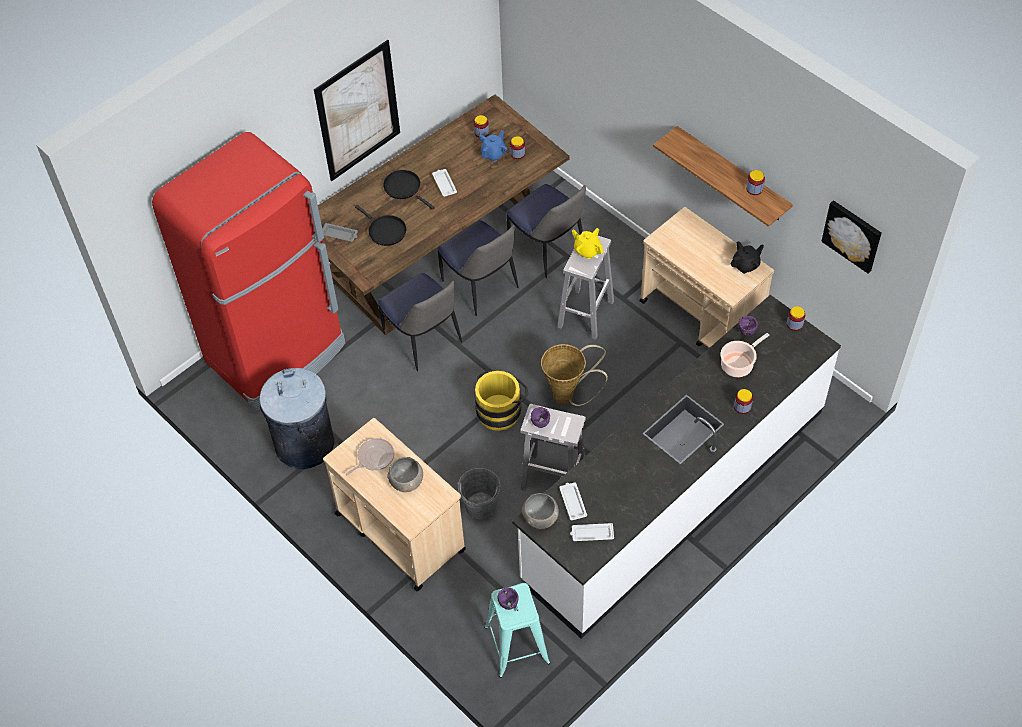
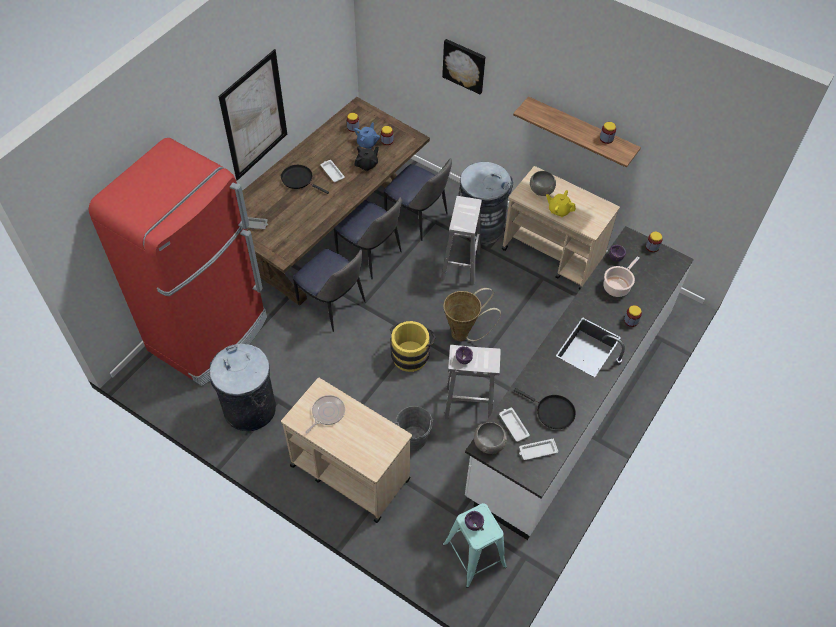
camera: 15 degrees left, 0 degrees up
(385, 231) = (291, 216): black frying pan -> black frying pan (552, 412)
(407, 481) = (361, 429): grey bowl -> grey bowl (541, 190)
(587, 250) = (464, 211): yellow teapot -> yellow teapot (559, 210)
(622, 270) = (481, 226): none -> grey trash can
(746, 265) = (596, 205): black teapot -> black teapot (367, 165)
(852, 235) = (700, 164): picture -> picture (464, 65)

